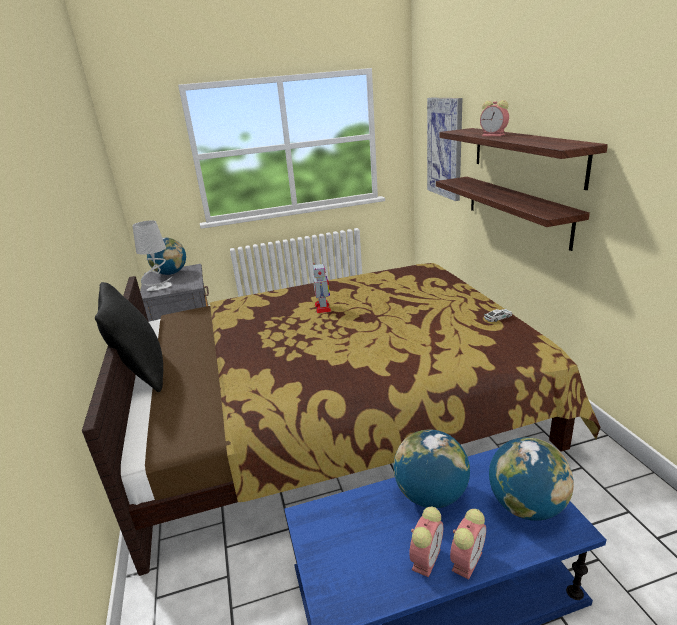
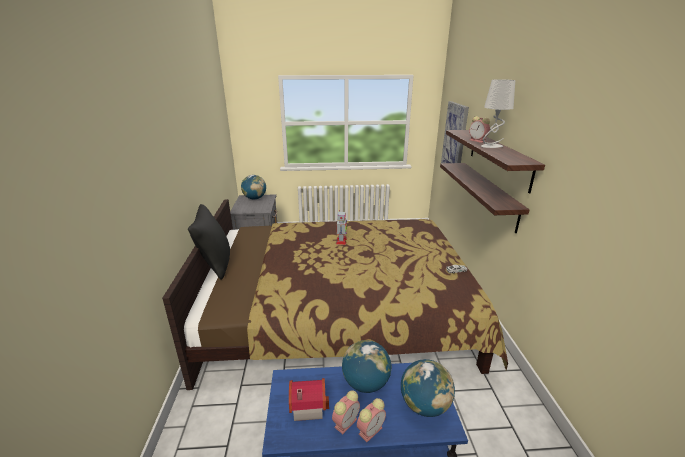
camera: 10 degrees right, 0 degrees up
(160, 287) = (244, 207): grey table lamp -> grey table lamp (491, 146)
(357, 547) = (307, 405): none -> toy house

